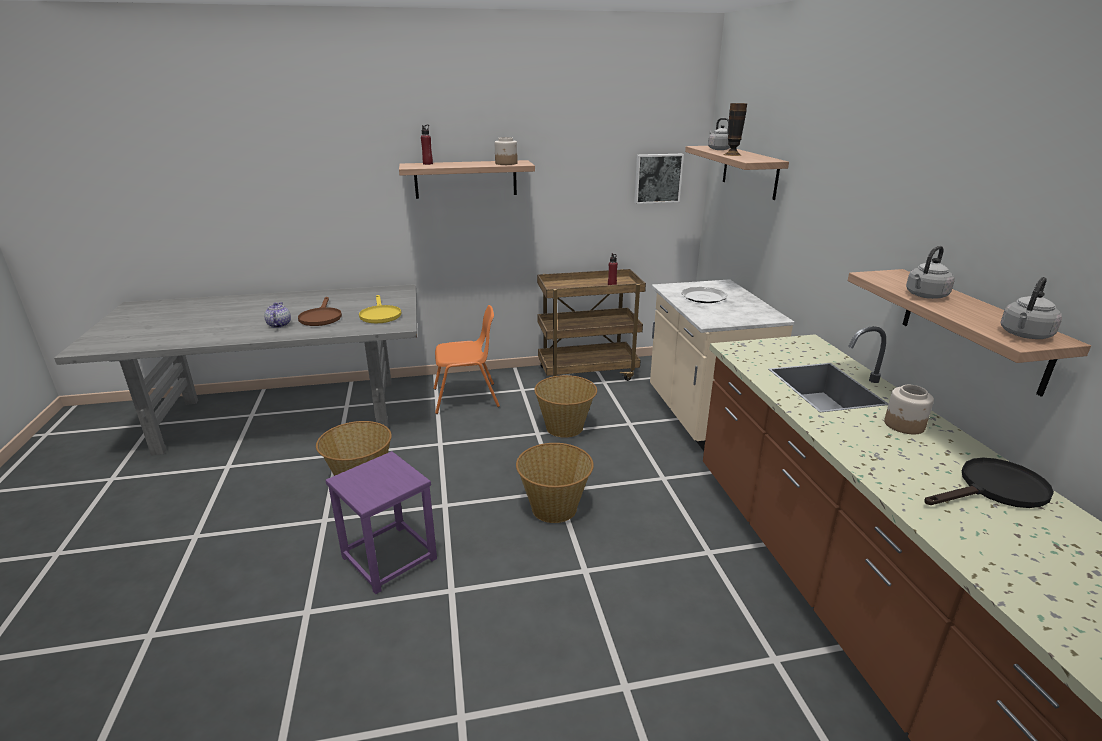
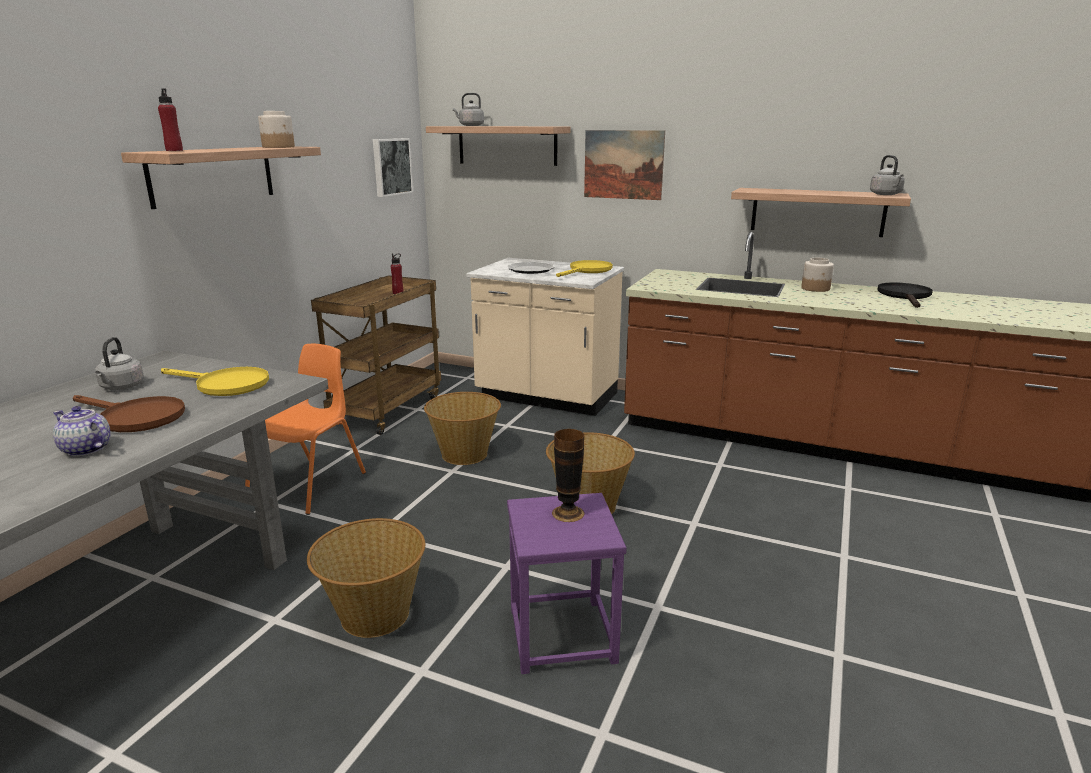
camera: 55 degrees left, 5 degrees down
(732, 154) = (507, 126): vase -> vase (568, 513)
(744, 314) = (587, 271): none -> yellow frying pan
(817, 212) = (623, 164): none -> picture
(925, 296) = (801, 192): grey kettle -> grey kettle (121, 387)

